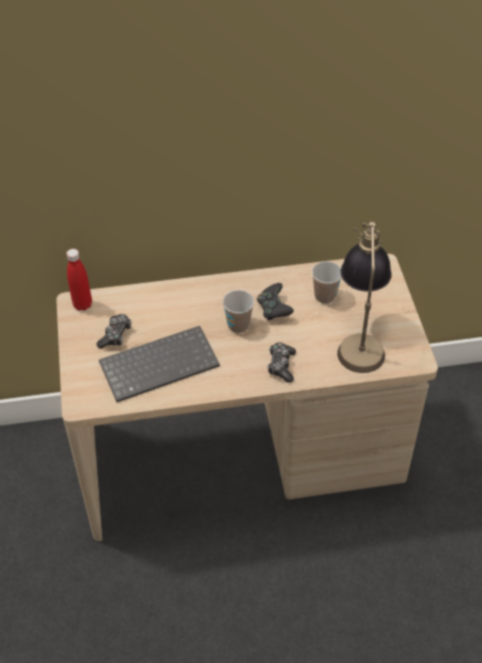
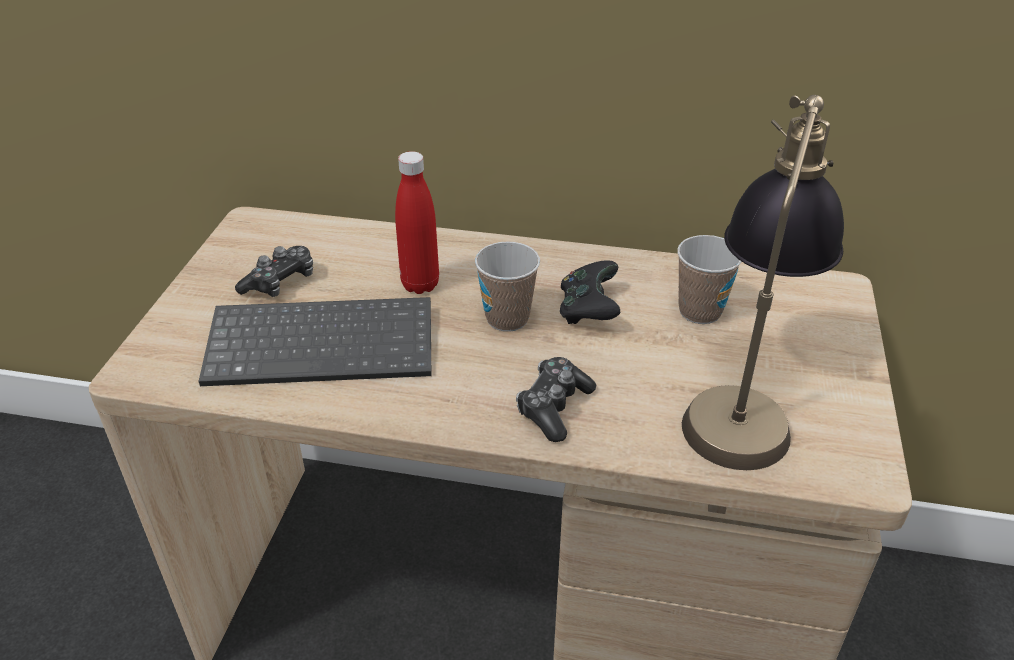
camera: 20 degrees right, 10 degrees down
(82, 304) = (261, 228): red bottle -> red bottle (420, 284)

